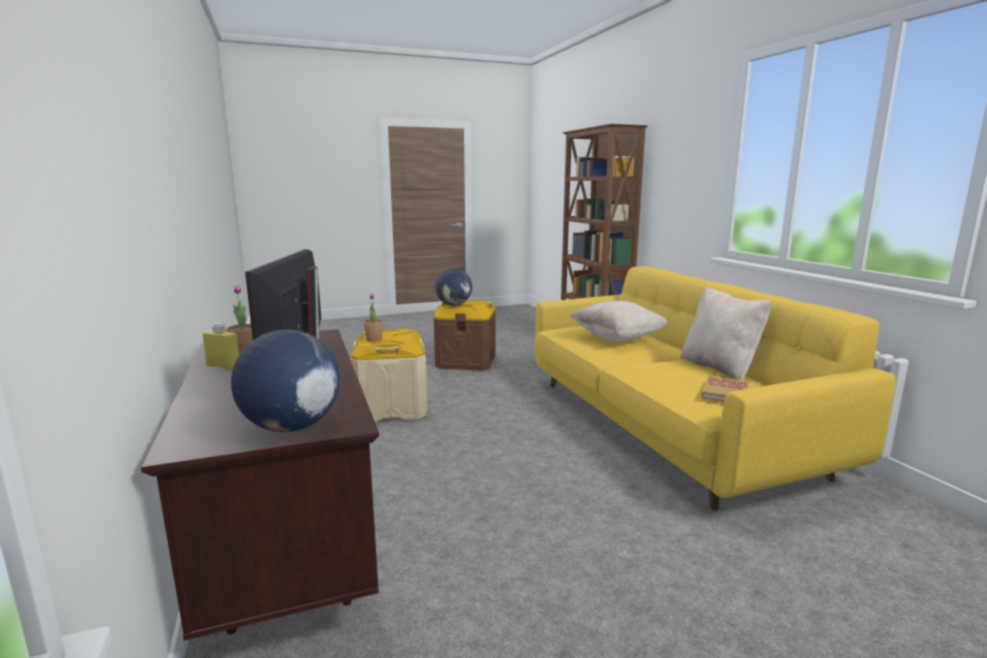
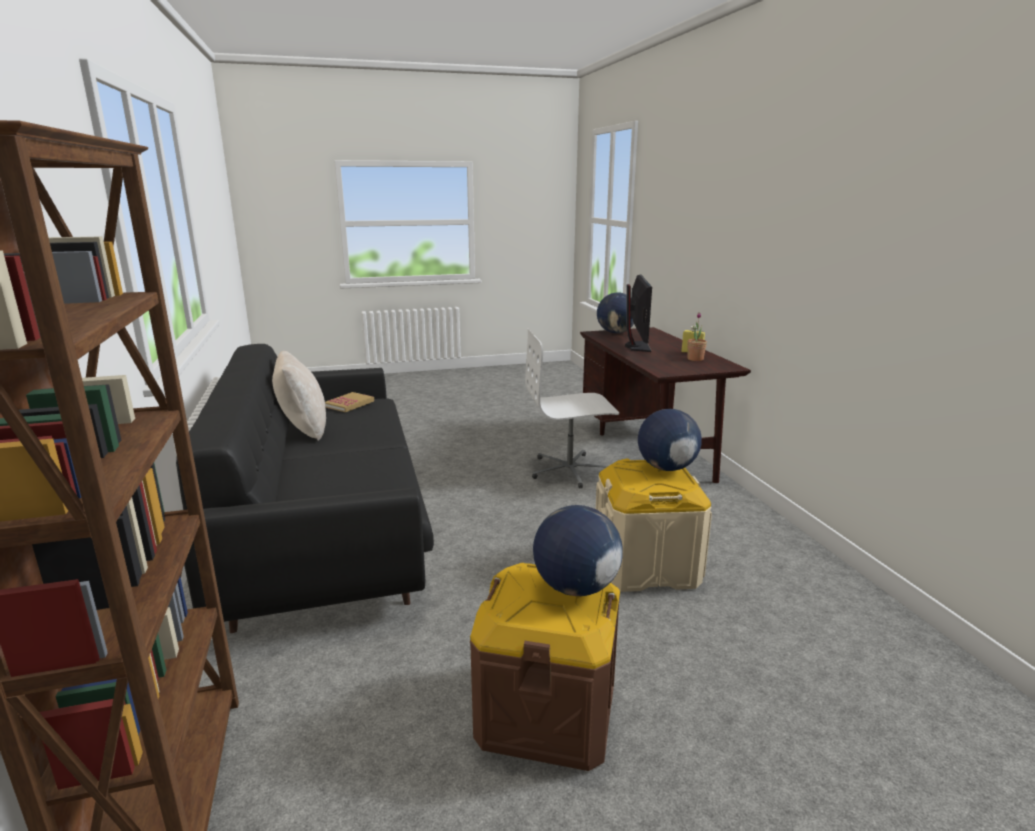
camera: 175 degrees left, 5 degrees up
(374, 339) = (666, 468): potted plant -> globe
(432, 498) = (570, 470): none -> white office chair
(617, 338) = (343, 472): beige pillow -> none
(664, 425) = (326, 523): yellow sofa -> black sofa

